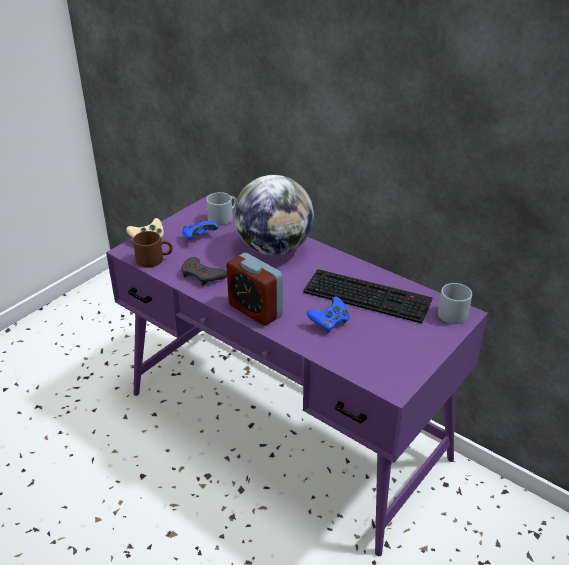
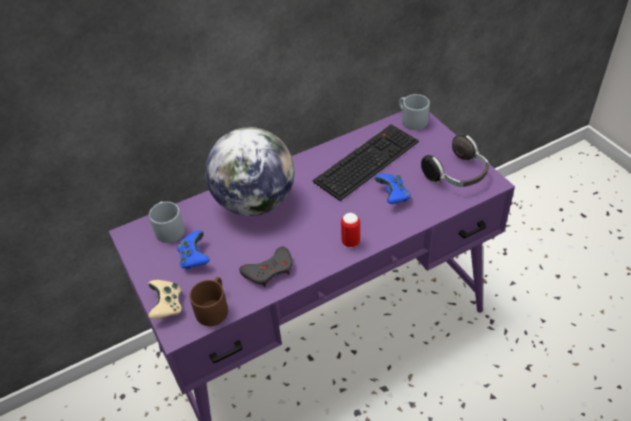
camera: 65 degrees left, 10 degrees up
(255, 310) = (350, 242): alarm clock -> can
(388, 360) = (457, 175): none -> headphones

